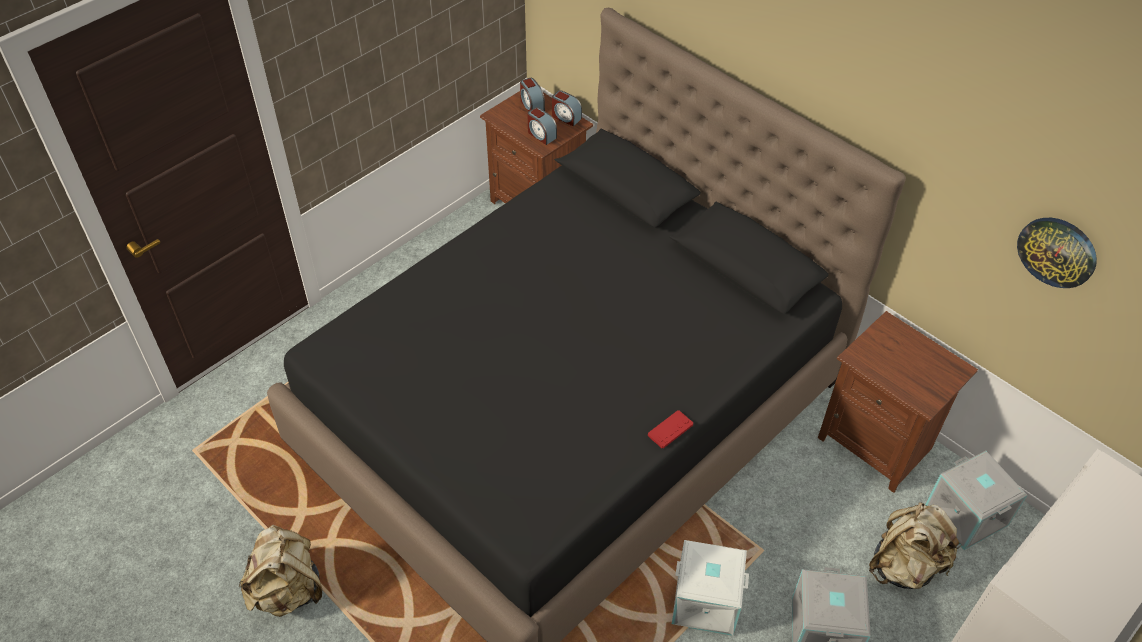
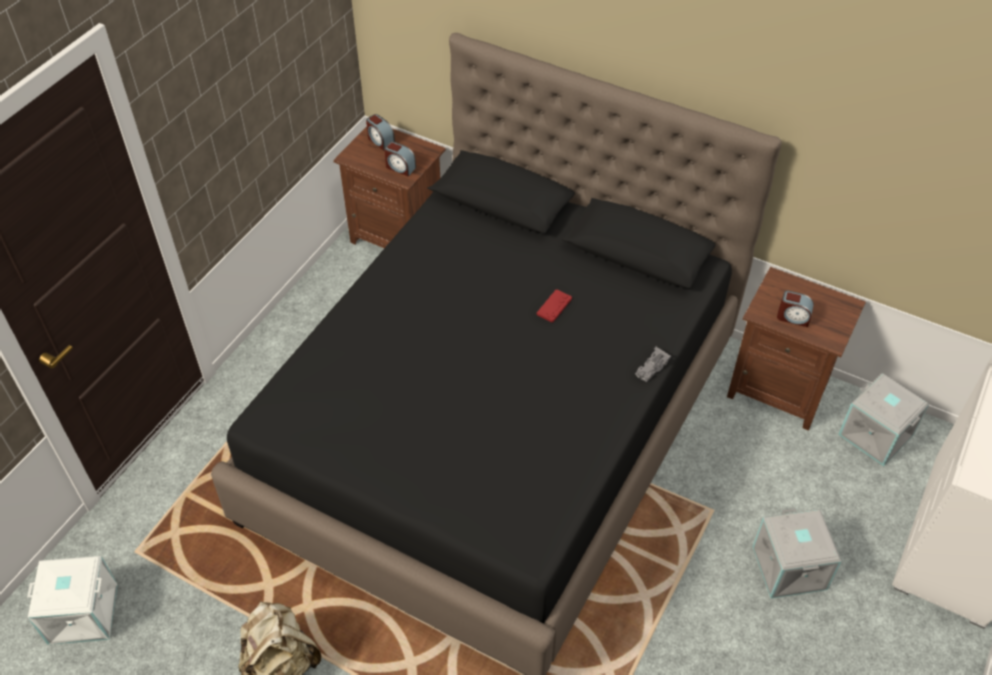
camera: 15 degrees left, 0 degrees up
(566, 117) = (417, 146): alarm clock -> alarm clock (793, 317)
(670, 430) = (623, 417): red game controller -> red game controller (554, 306)
(706, 600) = (678, 569): white storage box -> white storage box (84, 612)
(717, 387) = (651, 368): none -> grey toy car
(905, 565) = (839, 492): beige backpack -> none
(1057, 251) = (931, 180): wall clock -> none

